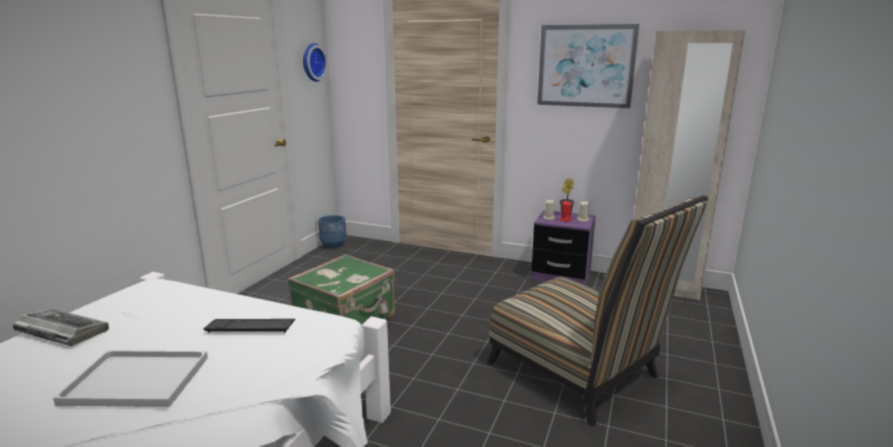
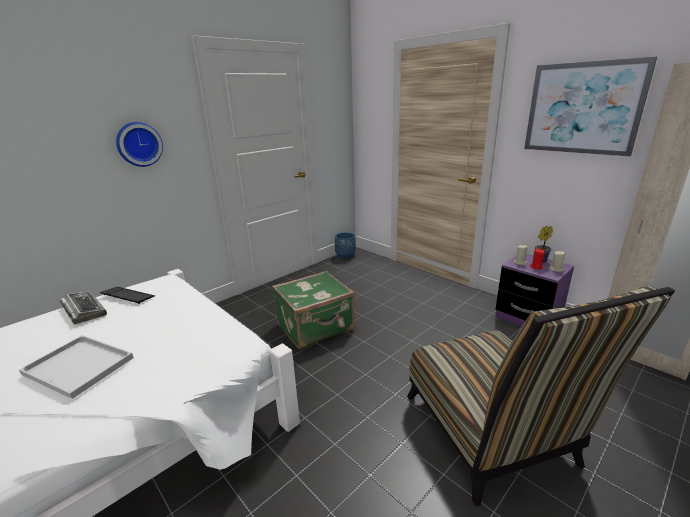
camera: 25 degrees right, 5 degrees up
(250, 326) = (185, 334): keyboard -> keyboard (127, 295)
(312, 62) = (336, 109): wall clock -> wall clock (139, 144)

